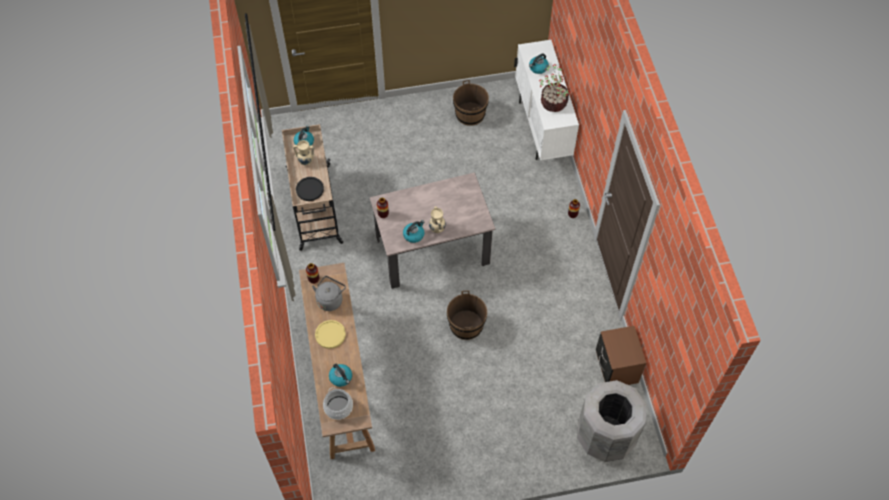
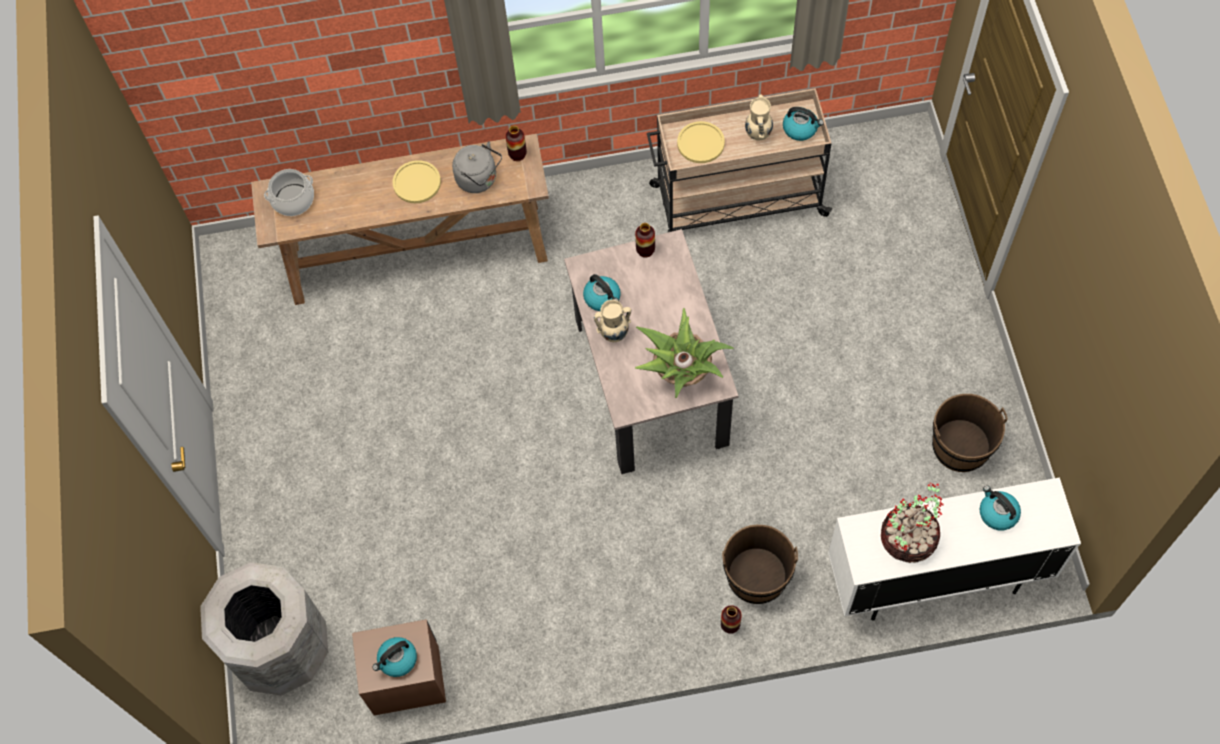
camera: 95 degrees right, 5 degrees up
(309, 189) = (700, 143): black plate -> yellow plate
(341, 377) = (342, 201): kettle -> kettle (397, 660)
(462, 197) = (680, 373): none -> potted plant
(466, 325) = (502, 435): brown bucket -> brown bucket (757, 576)

